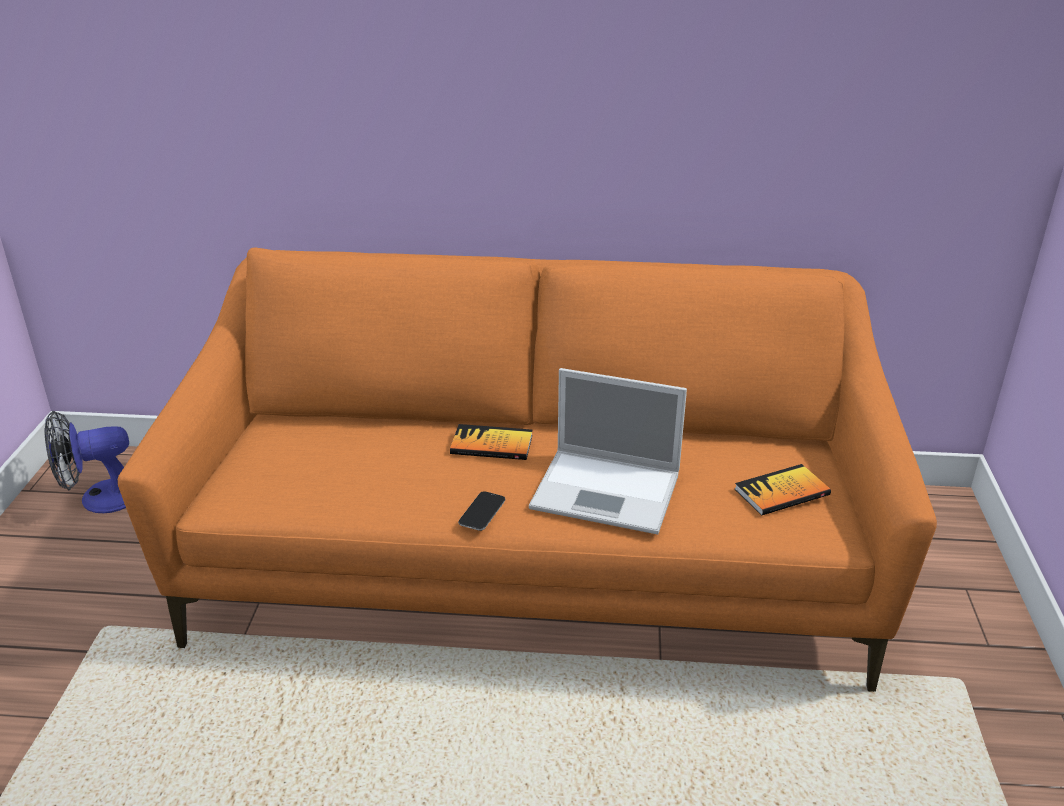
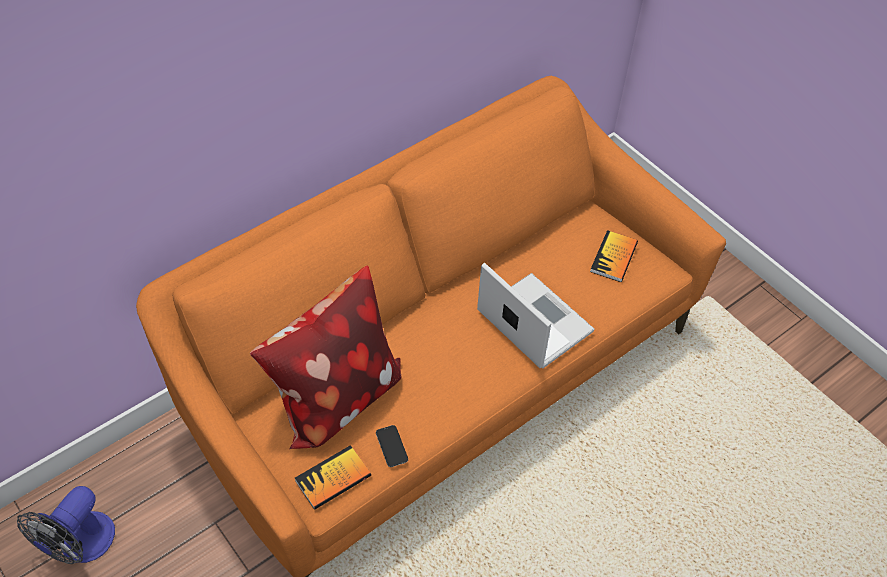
camera: 45 degrees left, 20 degrees up
(341, 445) = (334, 397): none -> pillow
(482, 512) = (485, 386): phone -> phone (392, 446)
(491, 444) = (428, 330): book -> book (333, 478)
(609, 491) = (532, 320): laptop -> laptop turned 105 degrees counterclockwise

